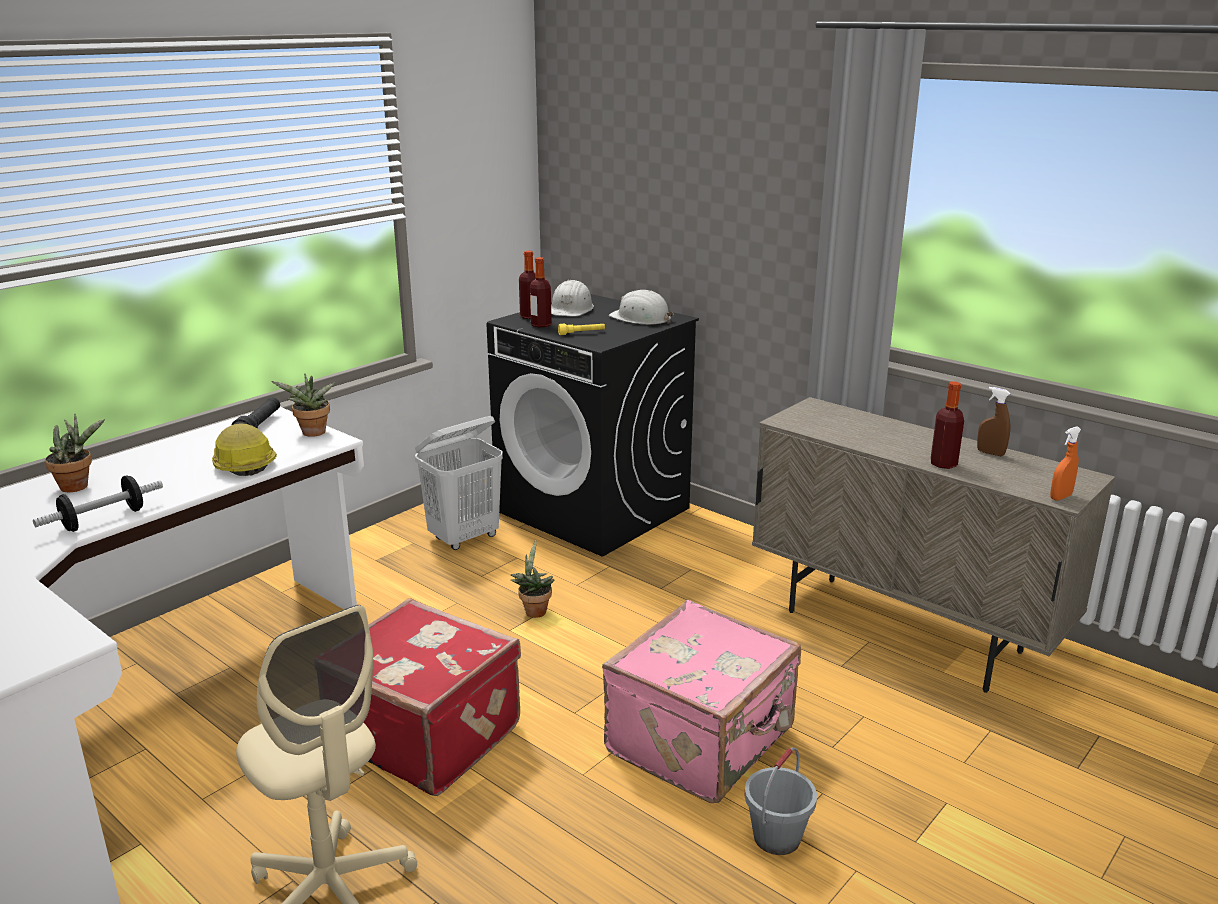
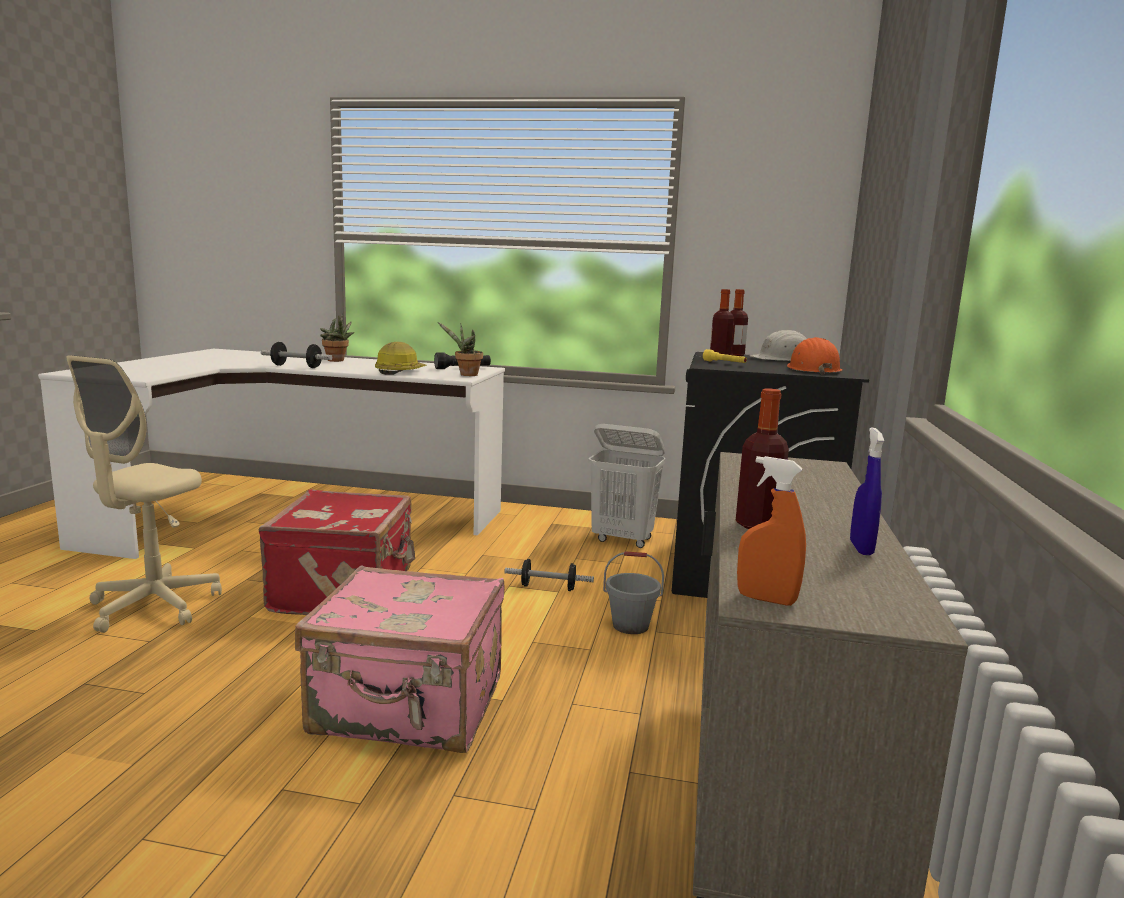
camera: 60 degrees right, 10 degrees down
(534, 610) = (548, 587): potted plant -> dumbbell
(641, 318) = (812, 370): white hard hat -> orange hard hat
(777, 838) = (267, 785): grey bucket -> grey bucket (630, 626)
(990, 453) = (861, 548): brown spray bottle -> blue spray bottle

